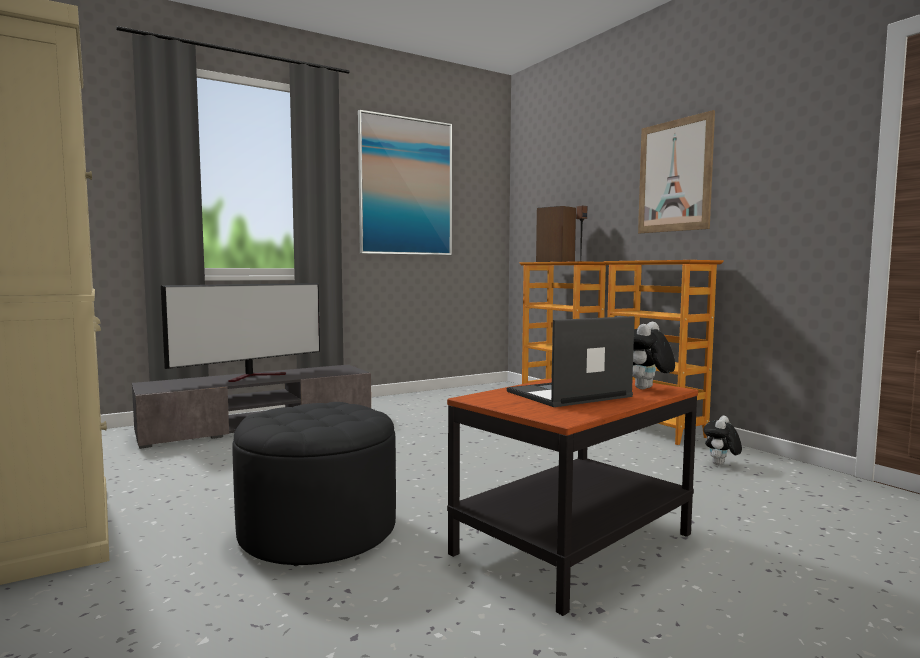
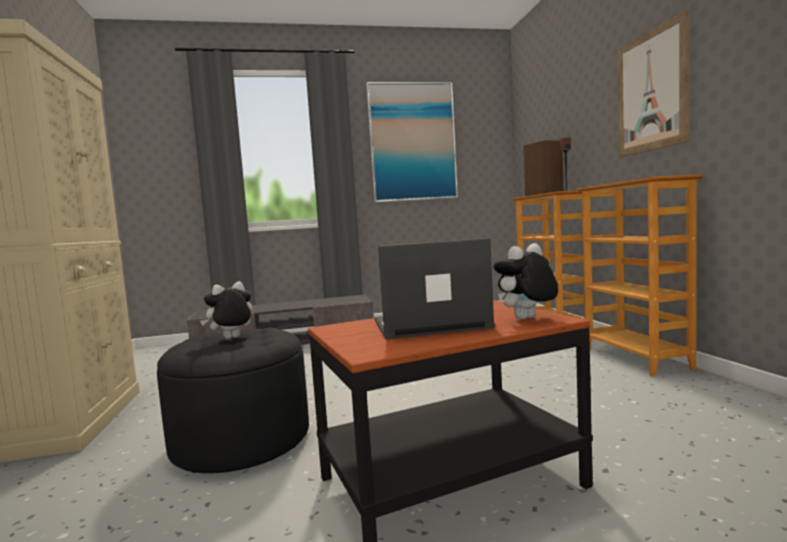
camera: 20 degrees right, 0 degrees up
(255, 376) = (283, 305): television -> none
(720, 465) = (690, 402): plush toy -> plush toy (231, 339)

